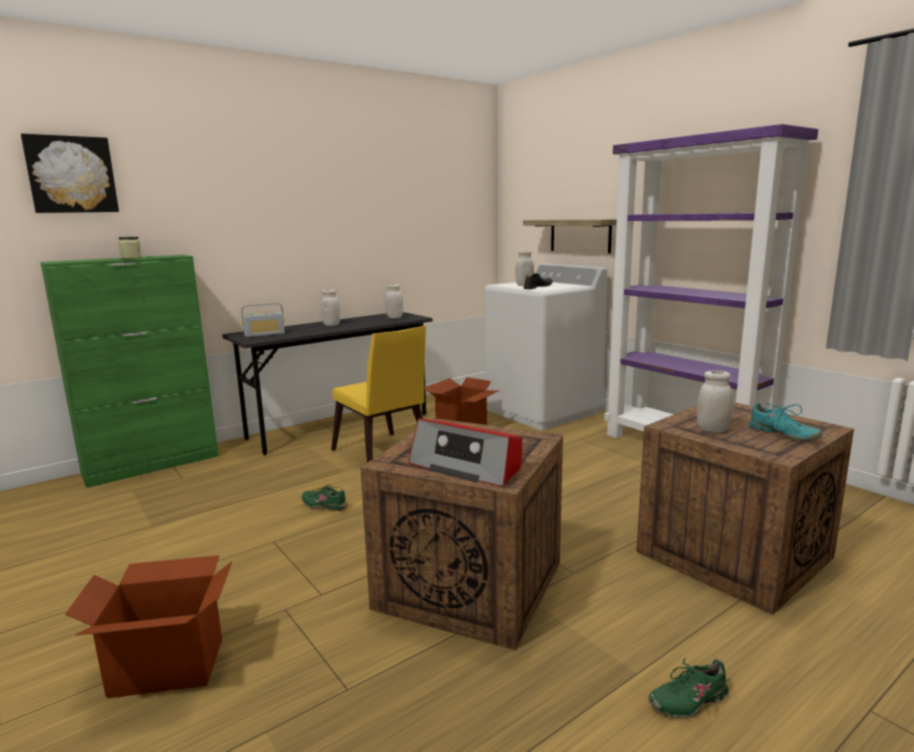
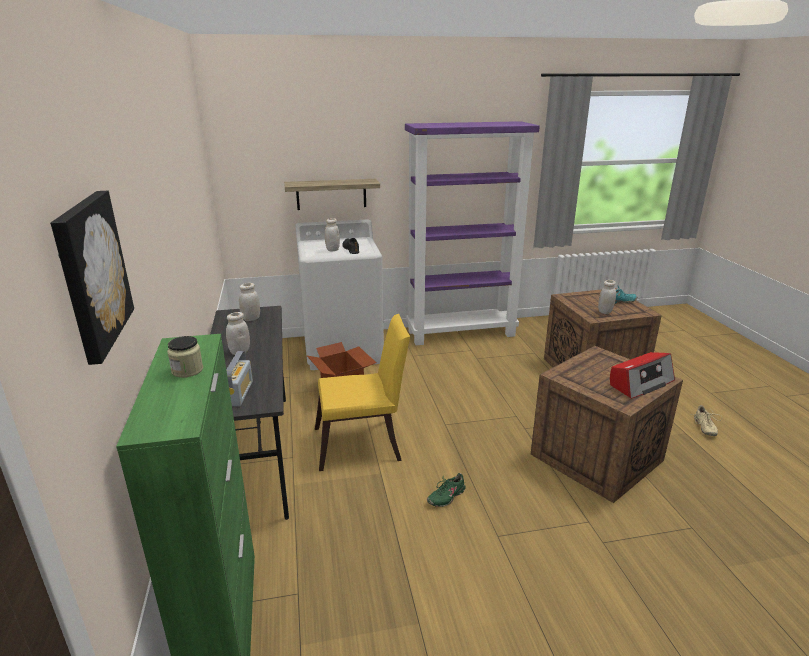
camera: 65 degrees left, 10 degrees up
(167, 666) = (662, 611): cardboard box -> none
(688, 700) = (704, 427): green shoe -> beige shoe

